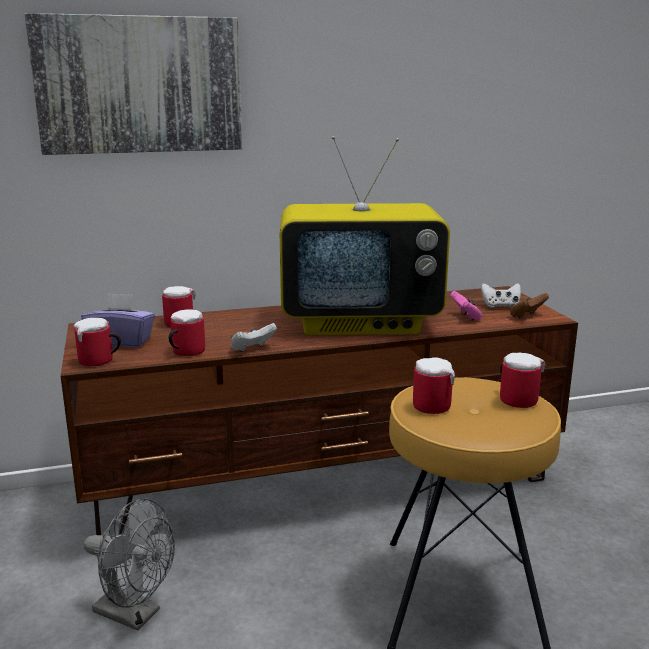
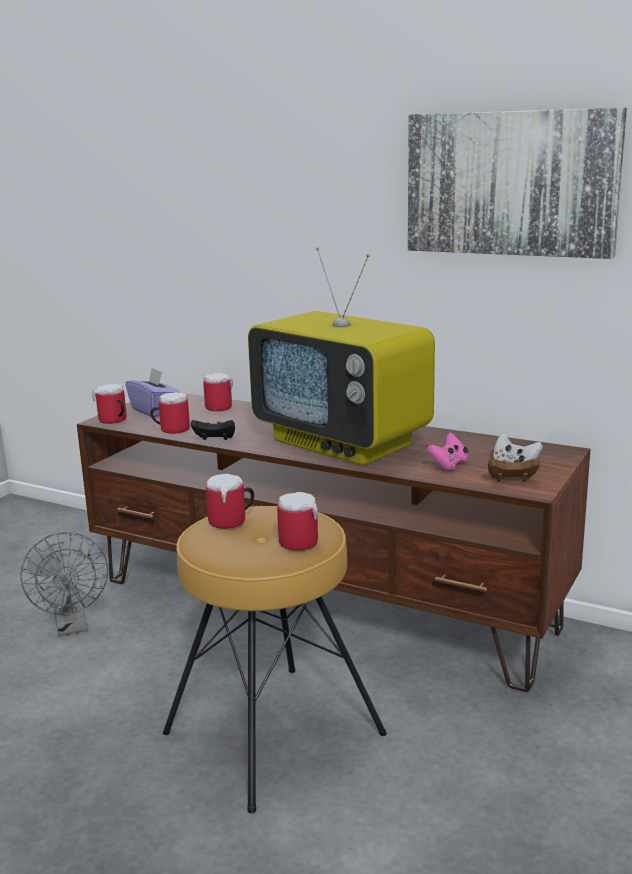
camera: 45 degrees right, 0 degrees up
(140, 85) = (214, 188): picture -> picture (511, 183)
(252, 349) = (215, 440): white game controller -> black game controller

